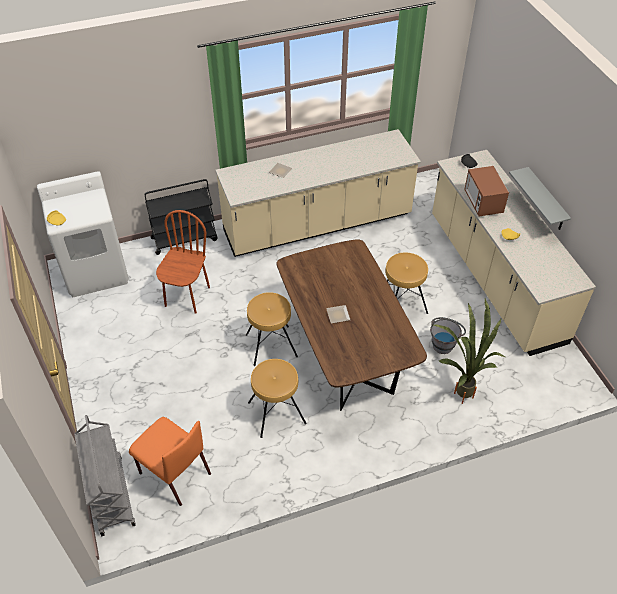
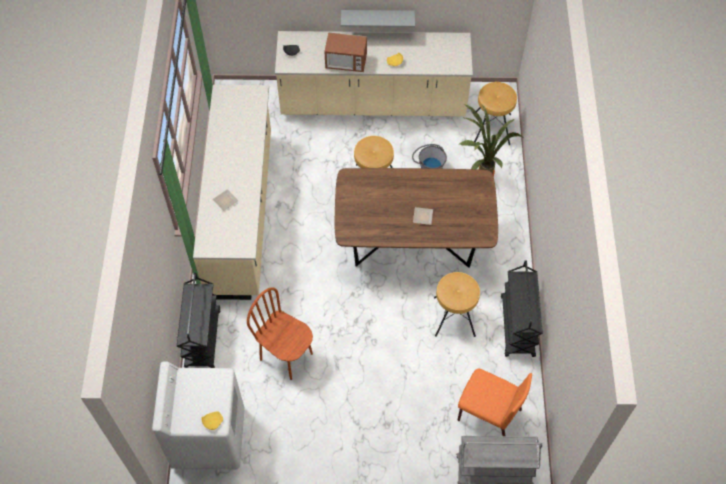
camera: 70 degrees left, 10 degrees up
(174, 473) = (488, 414): orange chair -> orange chair turned 60 degrees clockwise
(271, 345) = (378, 299): brown stool -> brown stool (492, 128)
(287, 474) = (517, 327): none -> black cart

